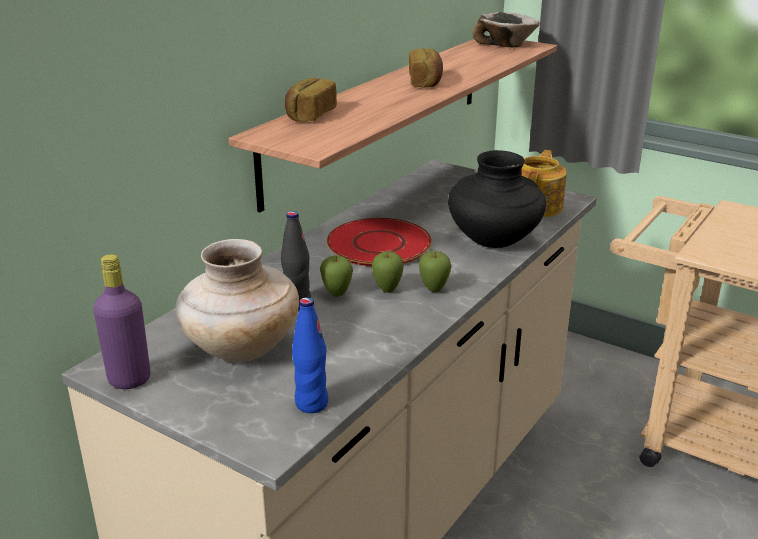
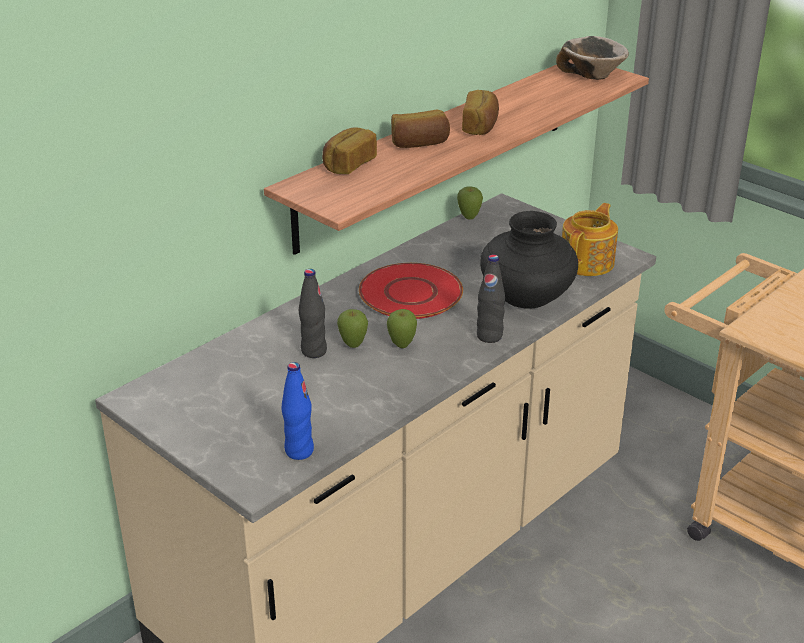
camera: 10 degrees right, 5 degrees up
(129, 380) = (150, 411): purple bottle -> none
(241, 348) = (252, 391): beige vase -> none
(373, 96) = (419, 143): none -> bread
(434, 290) = (446, 349): apple -> apple (469, 218)
(472, 275) = (489, 336): none -> black bottle

